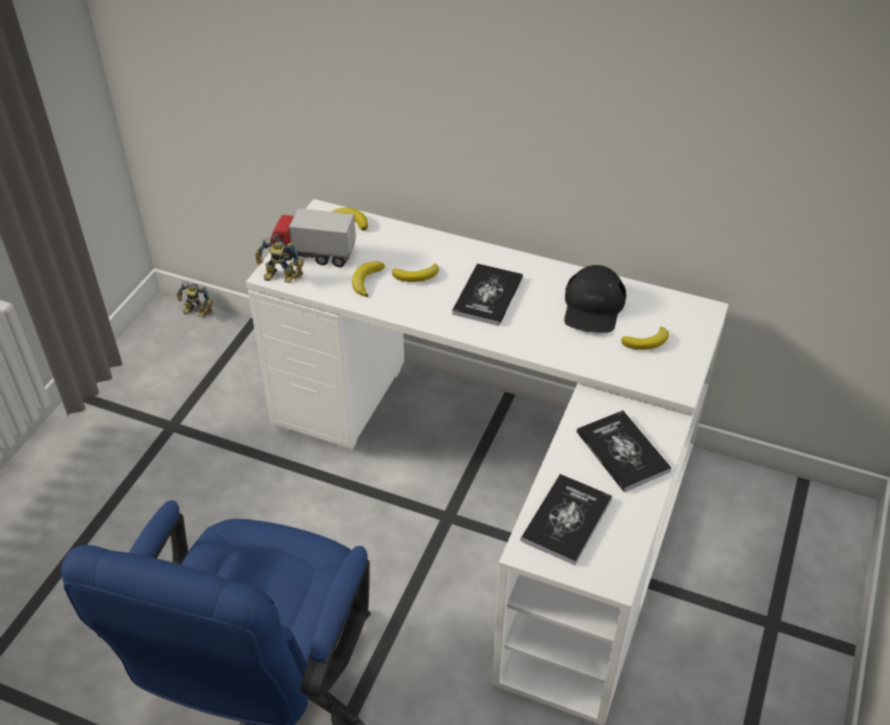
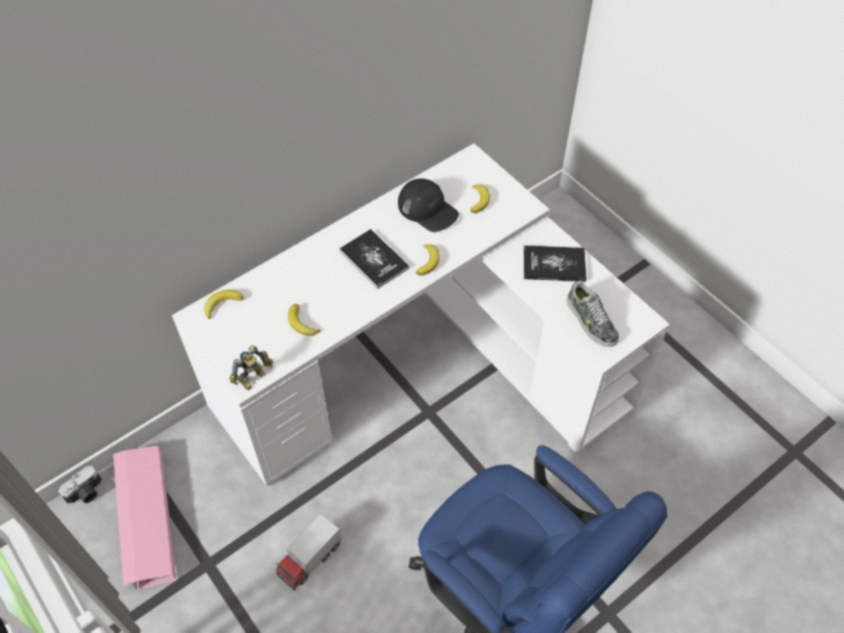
camera: 60 degrees left, 10 degrees up
(192, 363) = (146, 520): none -> pink storage box
(196, 313) = (86, 493): toy robot -> camera
(313, 254) = (242, 344): toy truck -> toy truck (310, 559)
(417, 276) = (321, 290): banana -> banana (428, 261)
(566, 520) = (590, 321): book -> shoe

